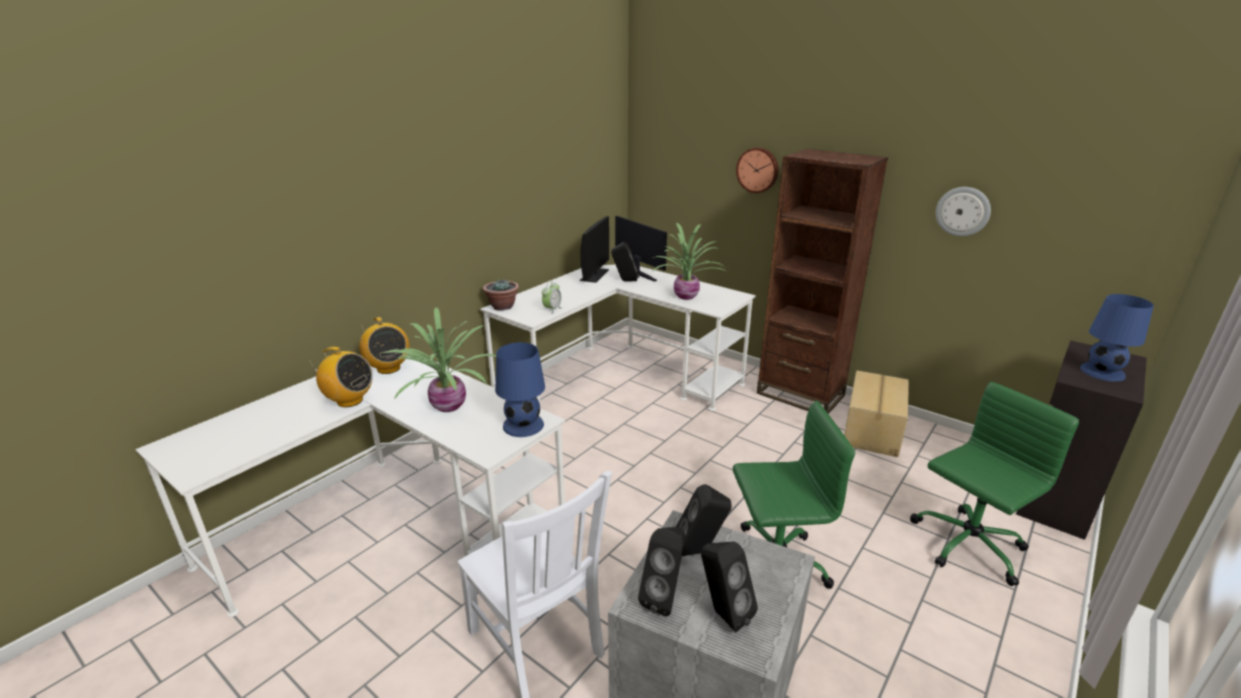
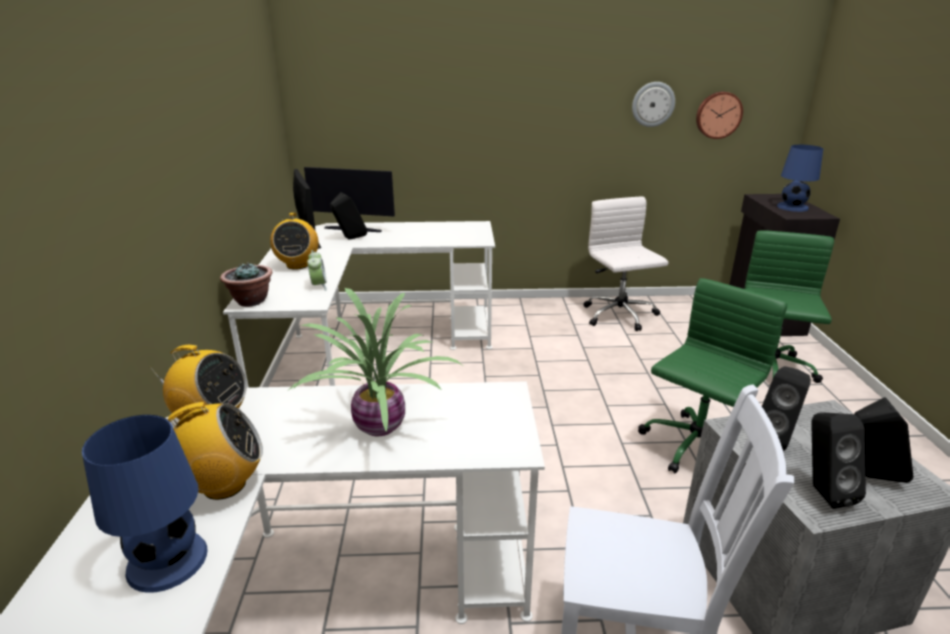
camera: 40 degrees left, 0 degrees up
(522, 425) = (498, 406): blue table lamp -> blue table lamp (166, 560)
(563, 291) = (297, 265): none -> radio
(687, 296) = (434, 236): potted plant -> none
(758, 170) = (455, 92): wall clock -> wall clock (718, 115)
(800, 394) = (538, 309): brown bookcase -> none
(873, 430) = (619, 316): cardboard box -> white office chair

